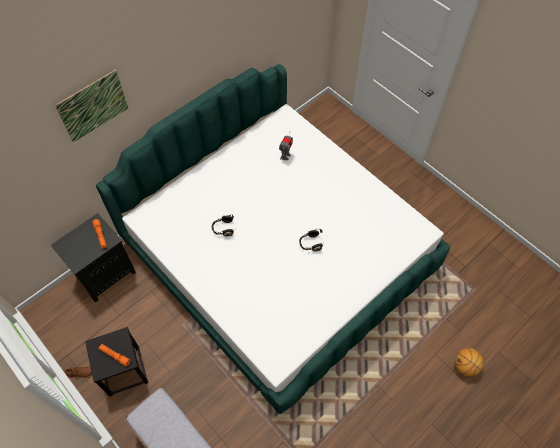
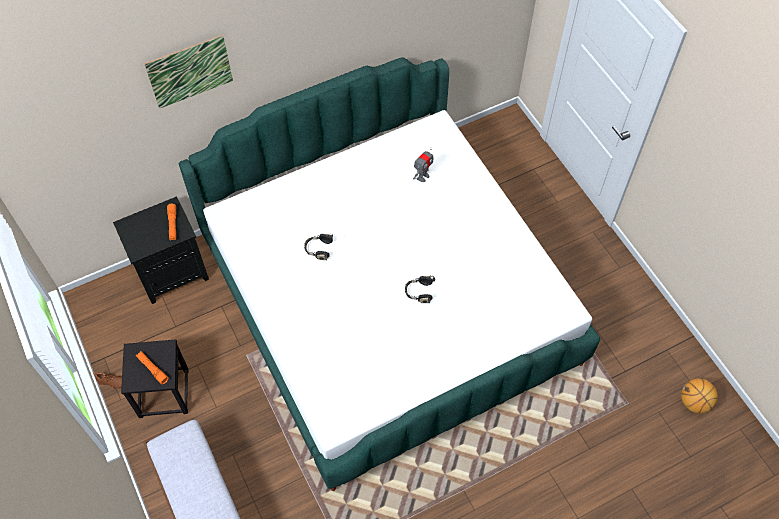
camera: 15 degrees right, 0 degrees up
(465, 366) = (581, 495): basketball -> basketball (694, 402)

